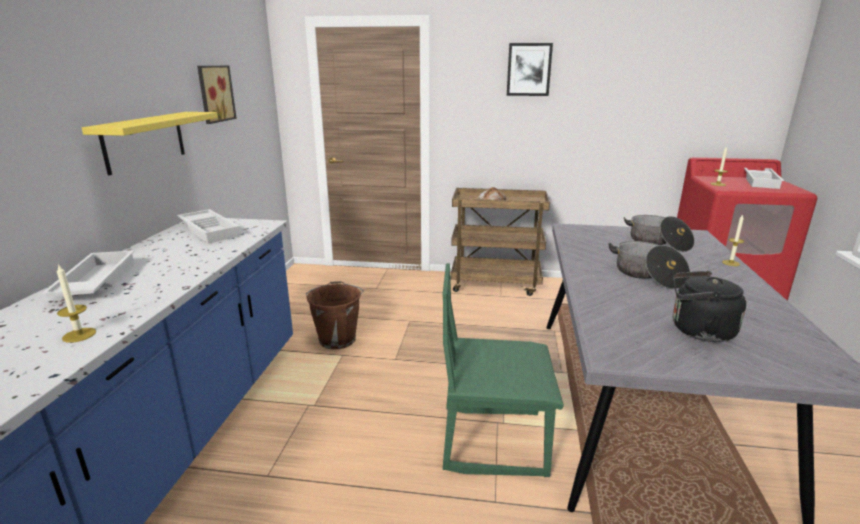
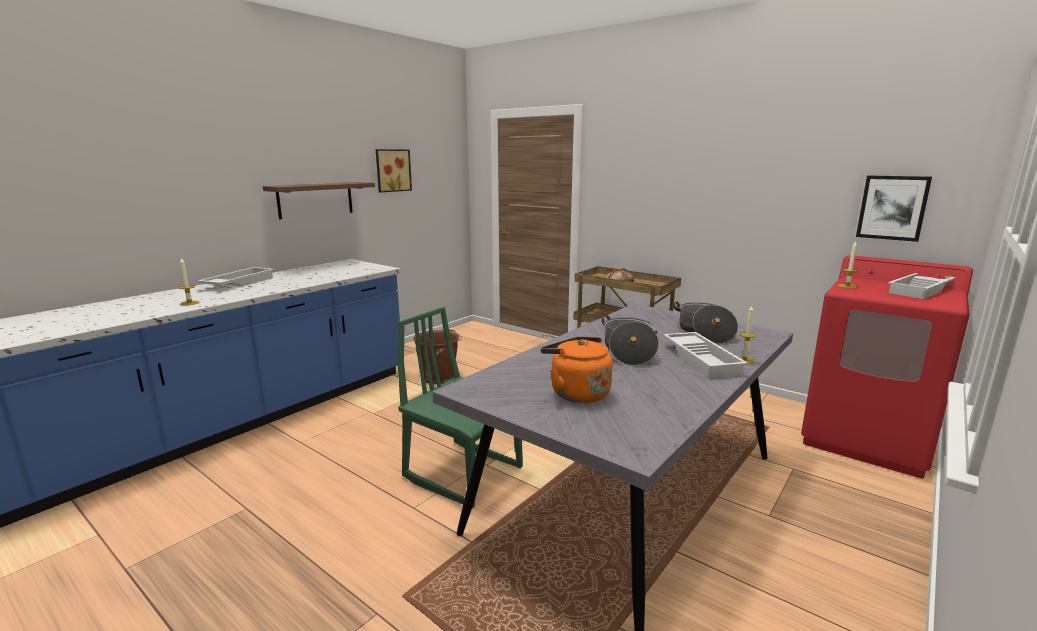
camera: 30 degrees right, 5 degrees down
(145, 141) = (315, 199): yellow shelf -> brown shelf
(210, 230) = (344, 267): white tray -> white tray (702, 359)
(529, 69) = (668, 153): picture -> picture (892, 207)
(698, 331) = (576, 393): black kettle -> orange kettle

